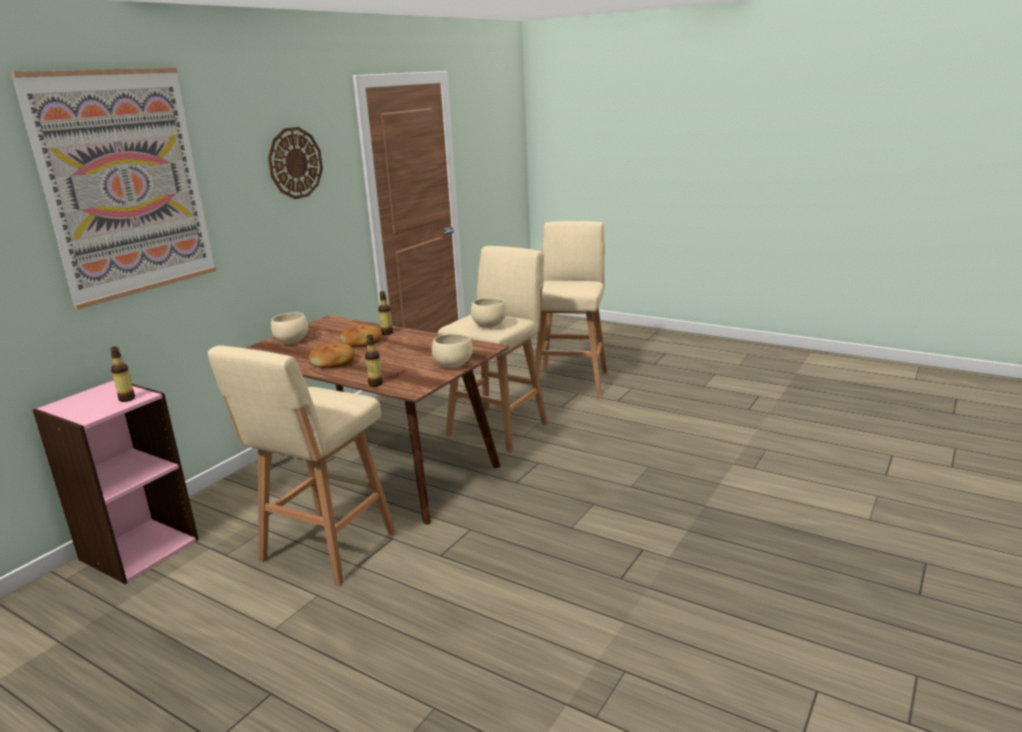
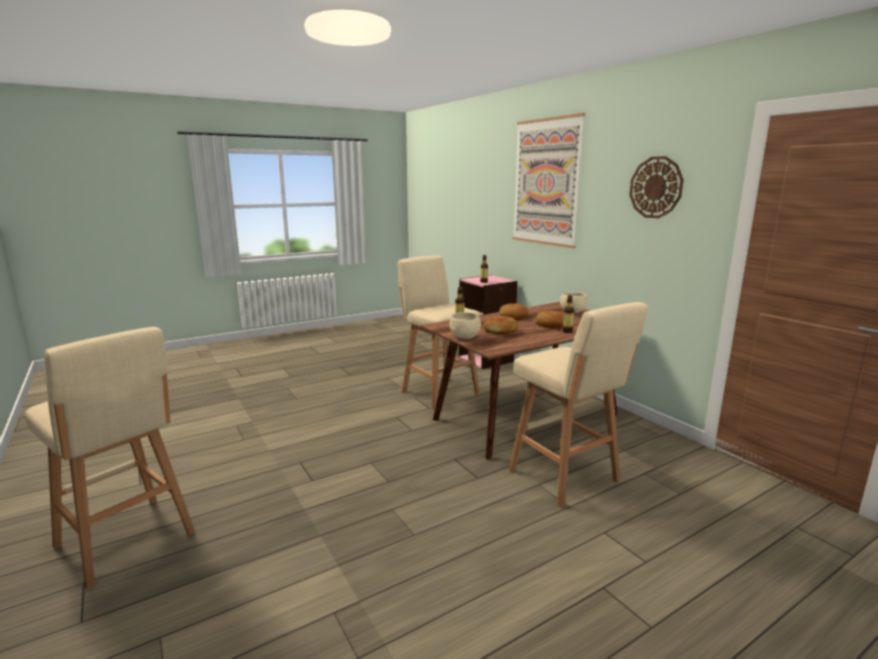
camera: 115 degrees right, 5 degrees down
(409, 357) = (501, 331): none -> bread
(489, 325) = (546, 356): beige bowl -> none
(571, 381) = (699, 573): beige stool -> beige stool (127, 541)

